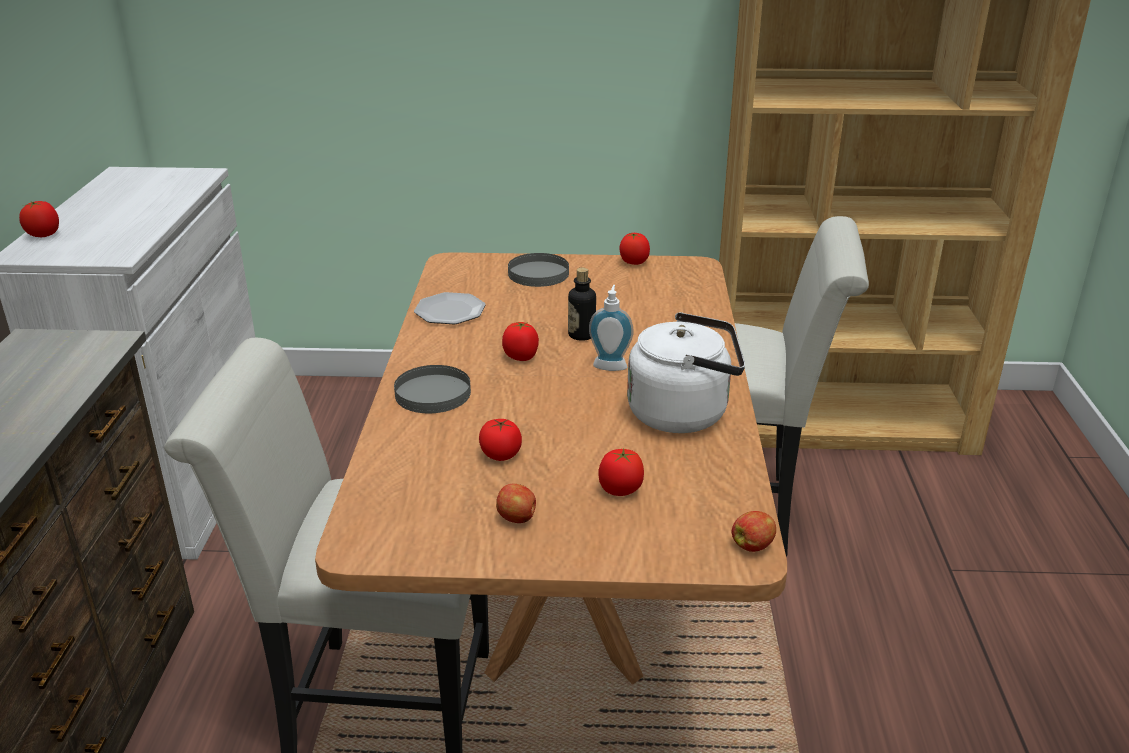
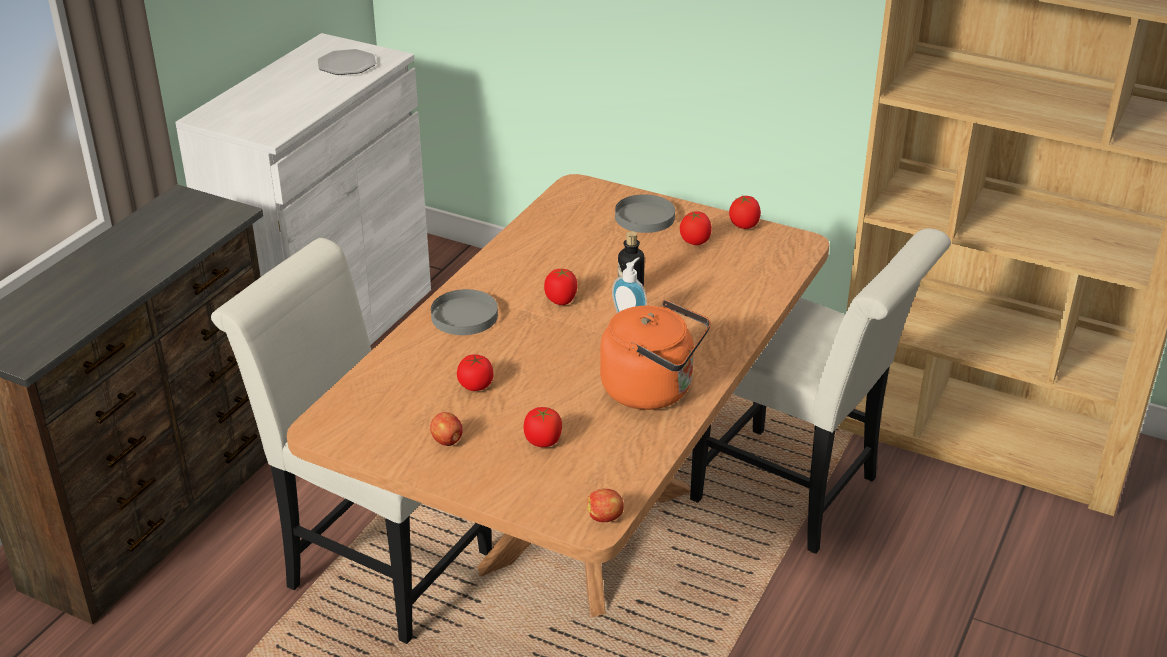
camera: 25 degrees right, 5 degrees up
(44, 235) = (230, 101): tomato -> tomato (695, 241)
(450, 311) = (537, 239): plate -> plate (347, 65)
(684, 413) = (653, 390): white kettle -> orange kettle

